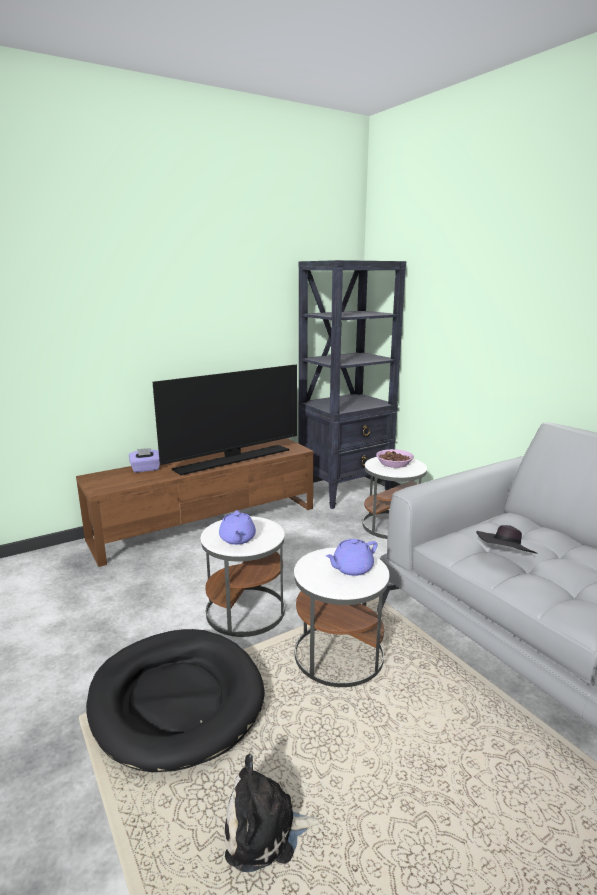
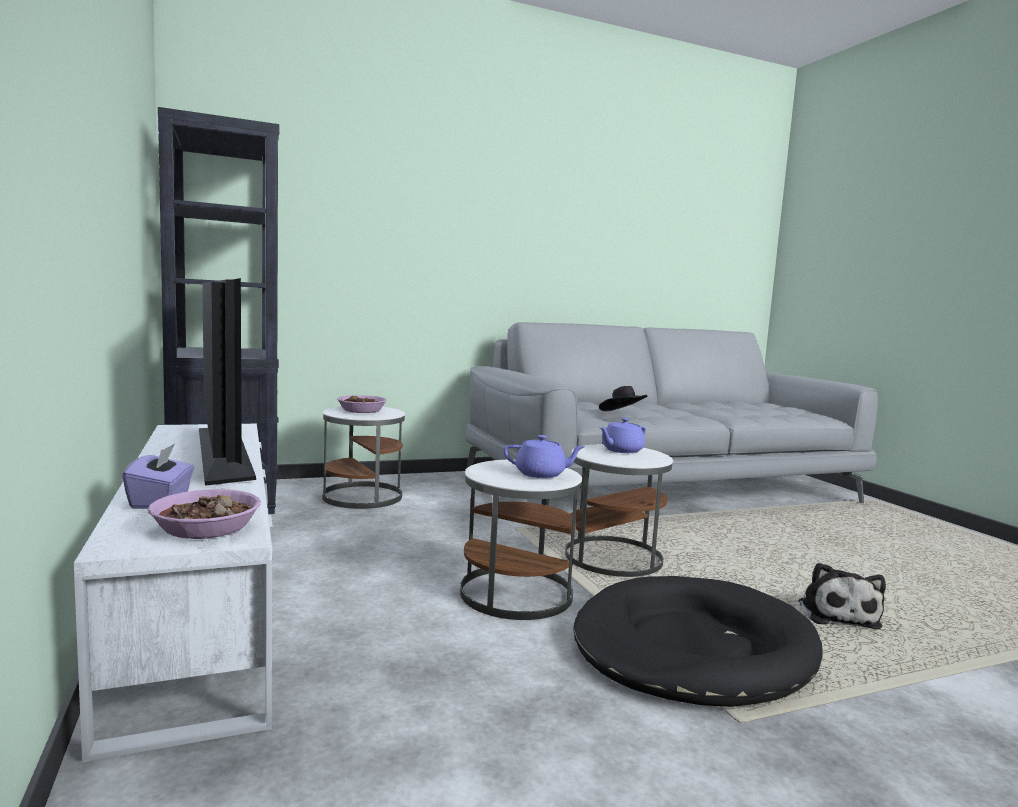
camera: 80 degrees left, 10 degrees down
(111, 483) = (207, 528): none -> bowl
(207, 523) = (201, 599): brown tv stand -> white tv stand
(351, 568) = (621, 450): purple teapot -> purple teapot turned 75 degrees clockwise

